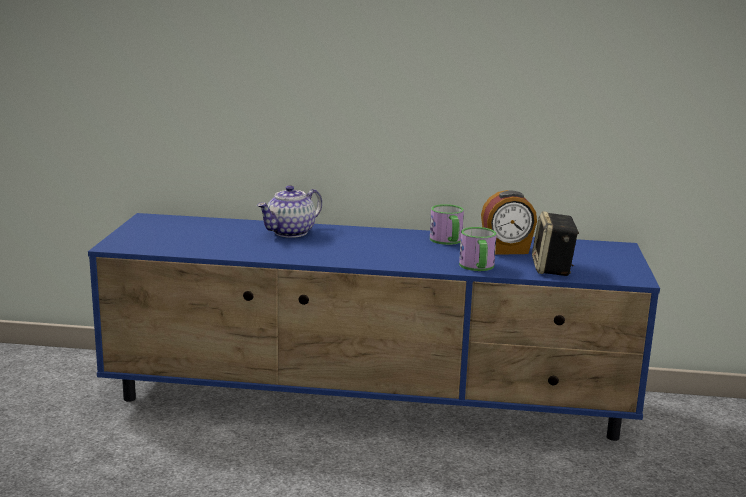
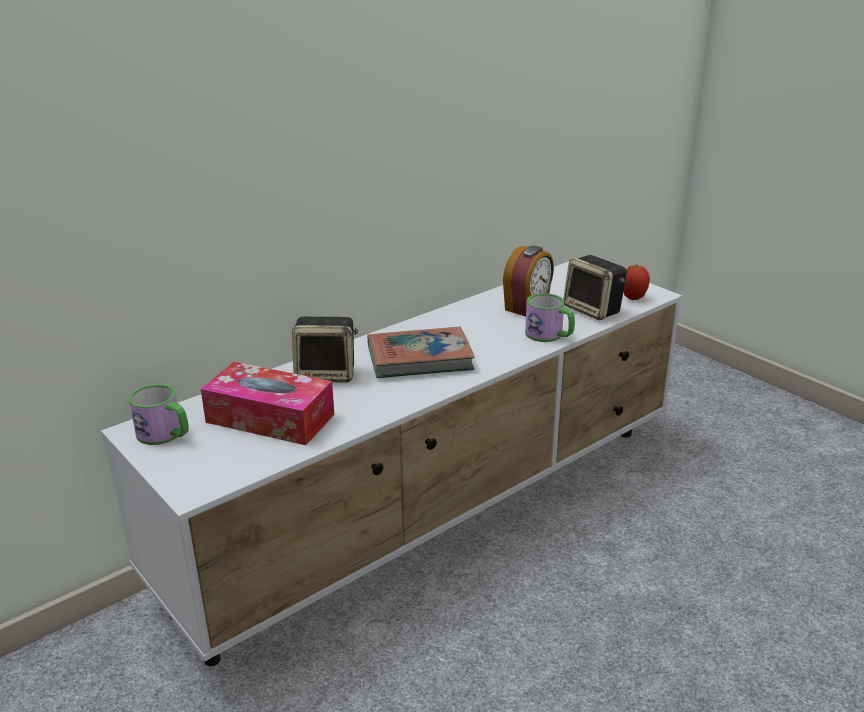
camera: 45 degrees left, 10 degrees up
(215, 237) = (270, 418): none -> tissue box
(290, 233) = (327, 374): teapot -> speaker
(360, 246) = (420, 359): none -> book
(371, 404) = (435, 512): blue tv stand -> white tv stand
(447, 241) = (469, 318): mug -> mug (165, 435)
(607, 274) = (633, 298): none -> apple

